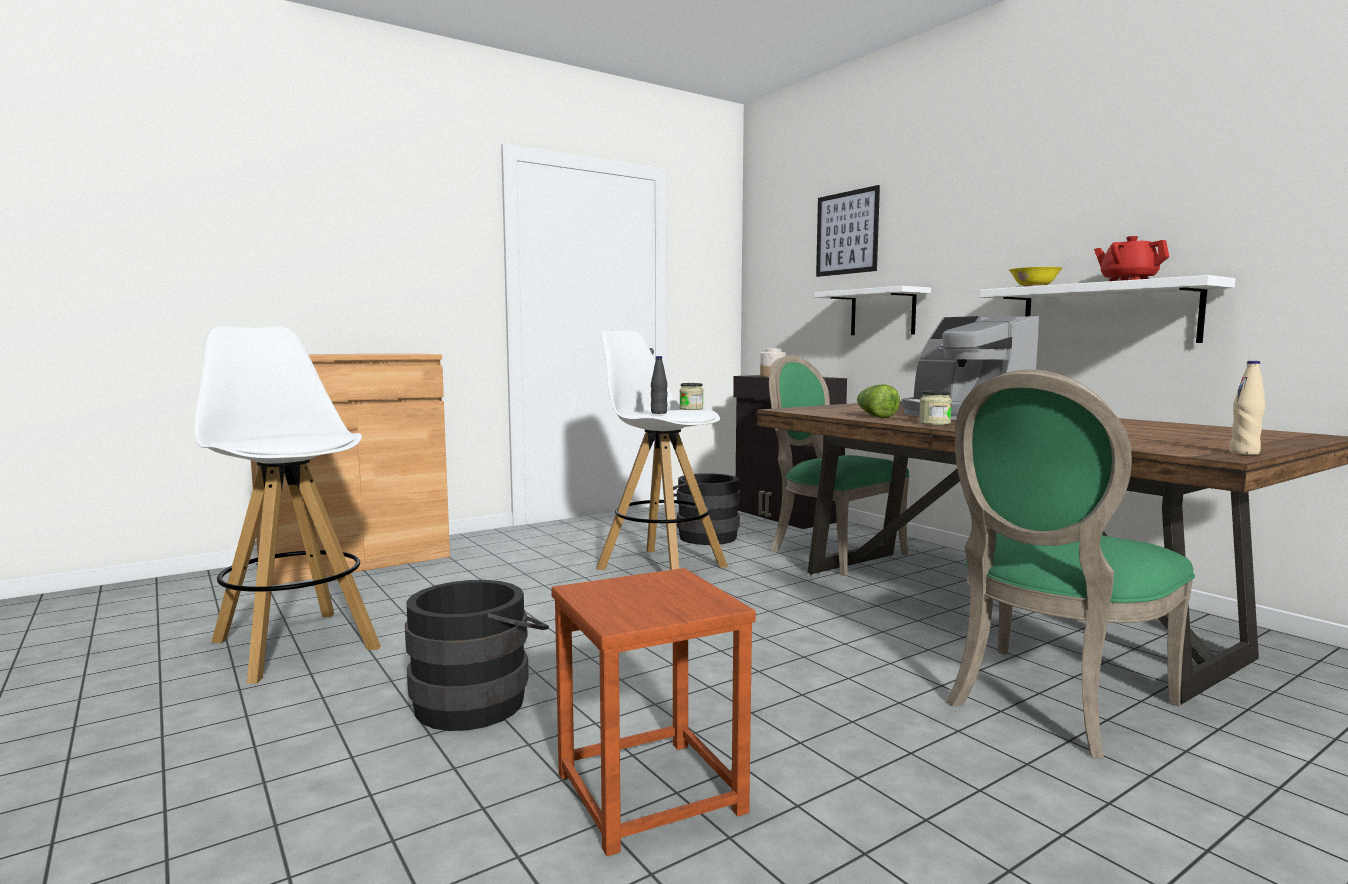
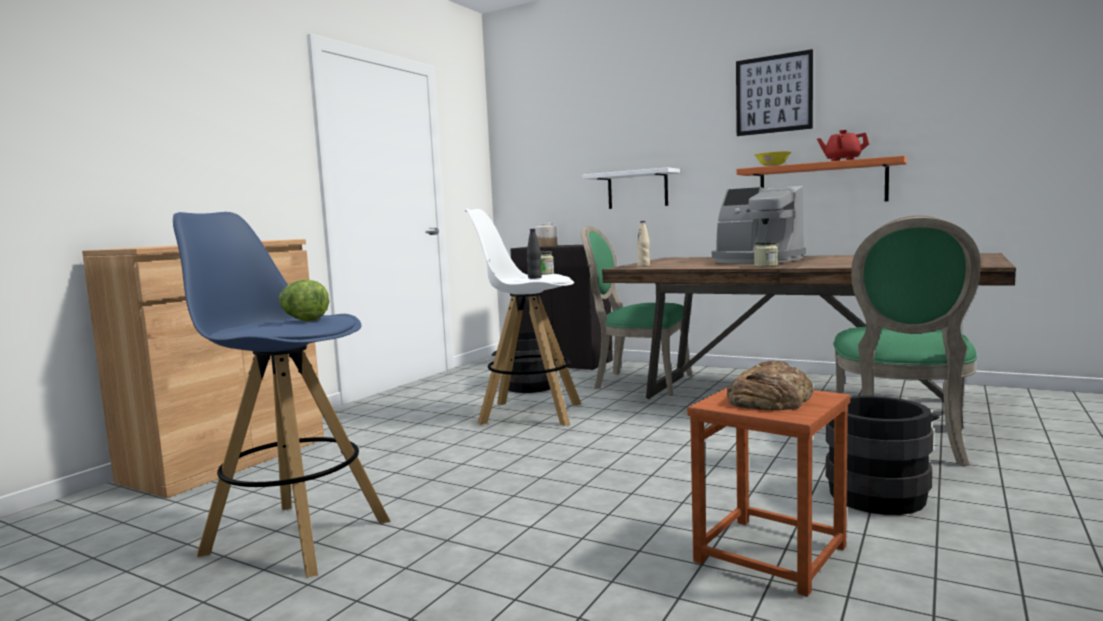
camera: 25 degrees left, 0 degrees up
(294, 644) = (295, 536): white stool -> blue stool
(479, 700) = (548, 533): black bucket -> black bucket (874, 492)
(651, 595) = (769, 399): none -> bread
(847, 233) = (599, 126): picture -> picture (773, 94)
(874, 416) = (707, 266): lettuce -> lettuce (302, 319)
(1107, 314) = (822, 184): white shelf -> orange shelf
(1244, 453) = (992, 263): beige bottle -> beige bottle (643, 266)

